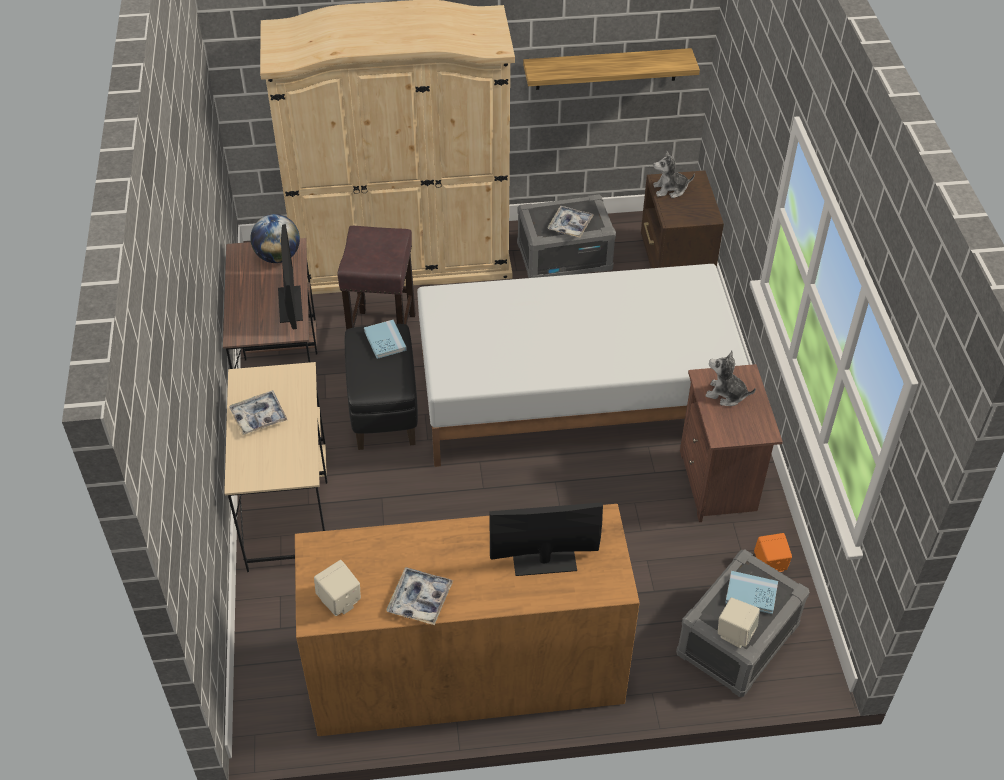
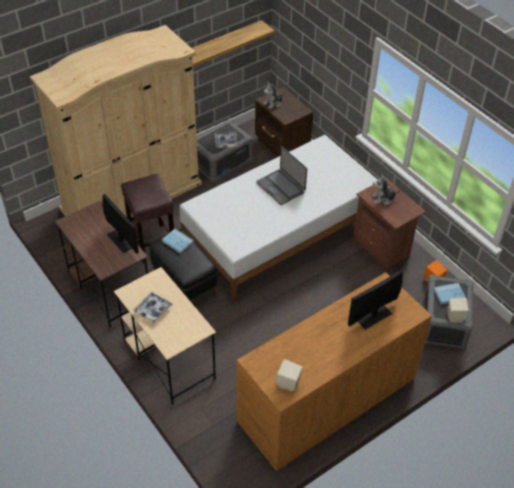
camera: 30 degrees left, 0 degrees up
(278, 256) = (92, 216): globe -> none
(420, 600) = (328, 363): tray -> none
(584, 317) = (281, 187): none -> laptop

